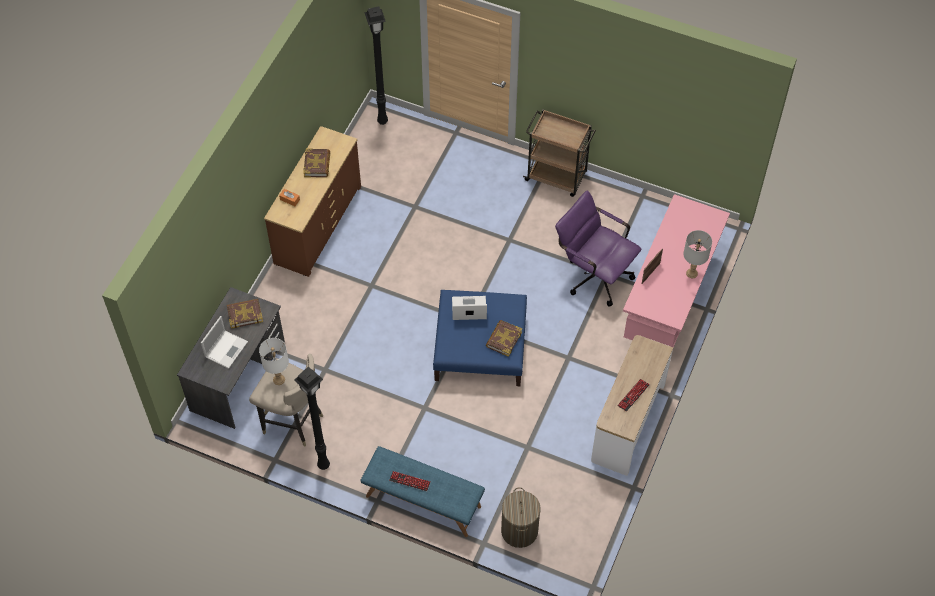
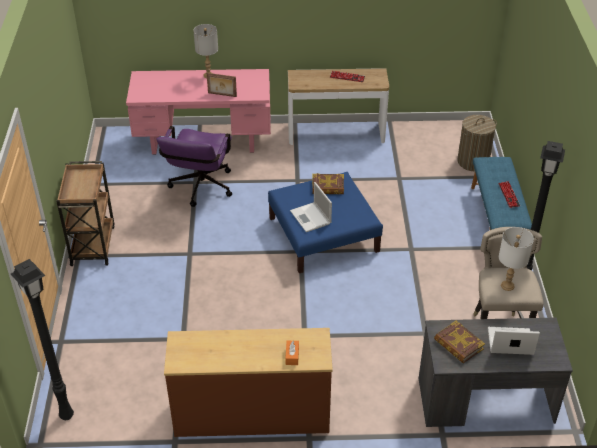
camera: 115 degrees left, 15 degrees down
(317, 165) = (227, 351): book -> none

